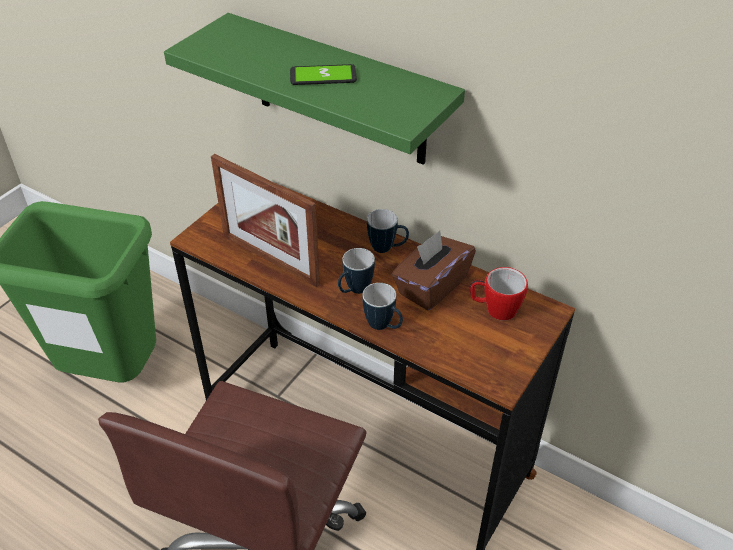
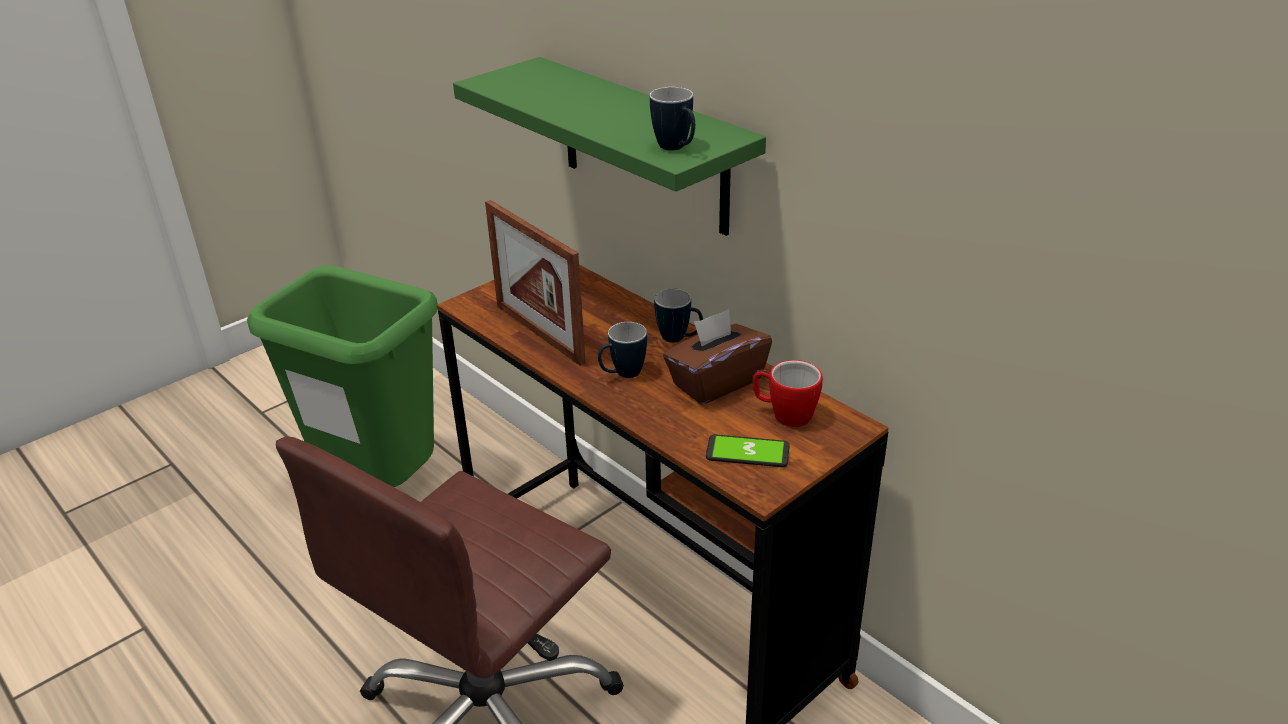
camera: 15 degrees right, 10 degrees down
(323, 76) = (610, 113): phone -> phone (747, 452)
(383, 326) = (641, 414): mug -> mug (676, 149)

